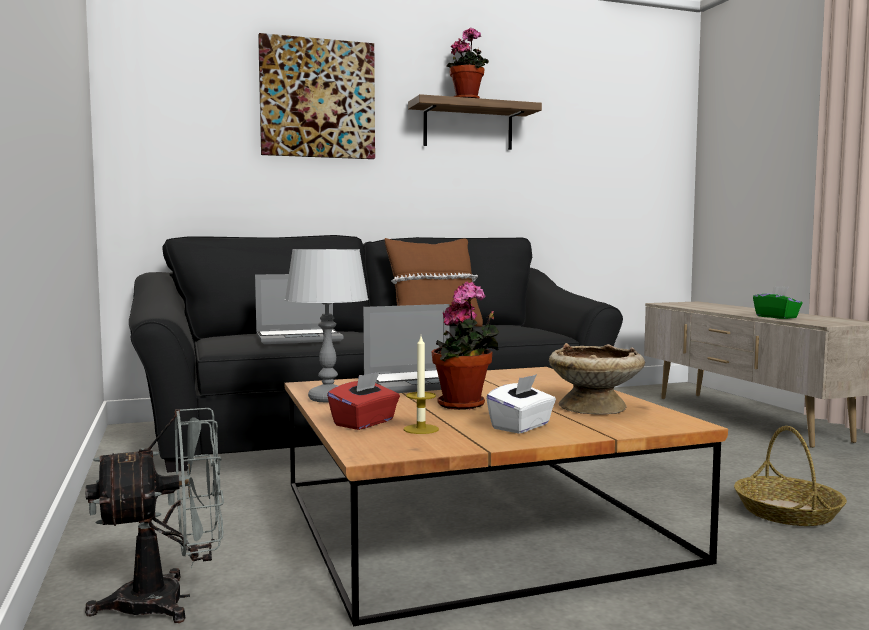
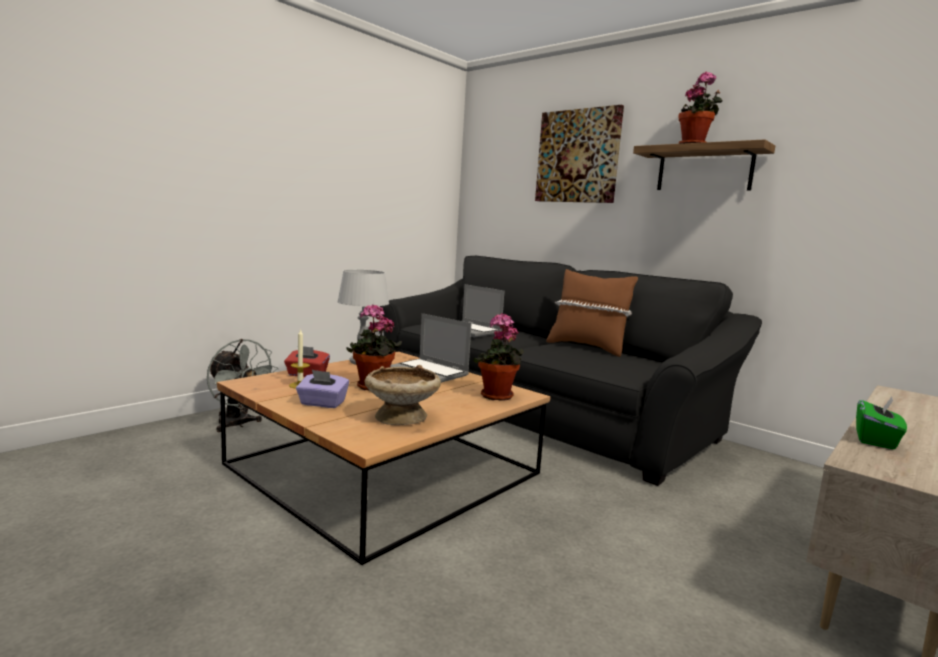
camera: 60 degrees right, 5 degrees up
(521, 427) = (322, 403): white tissue box -> purple tissue box
(540, 377) = (497, 397): none -> potted plant
(788, 512) = (524, 604): basket -> none

